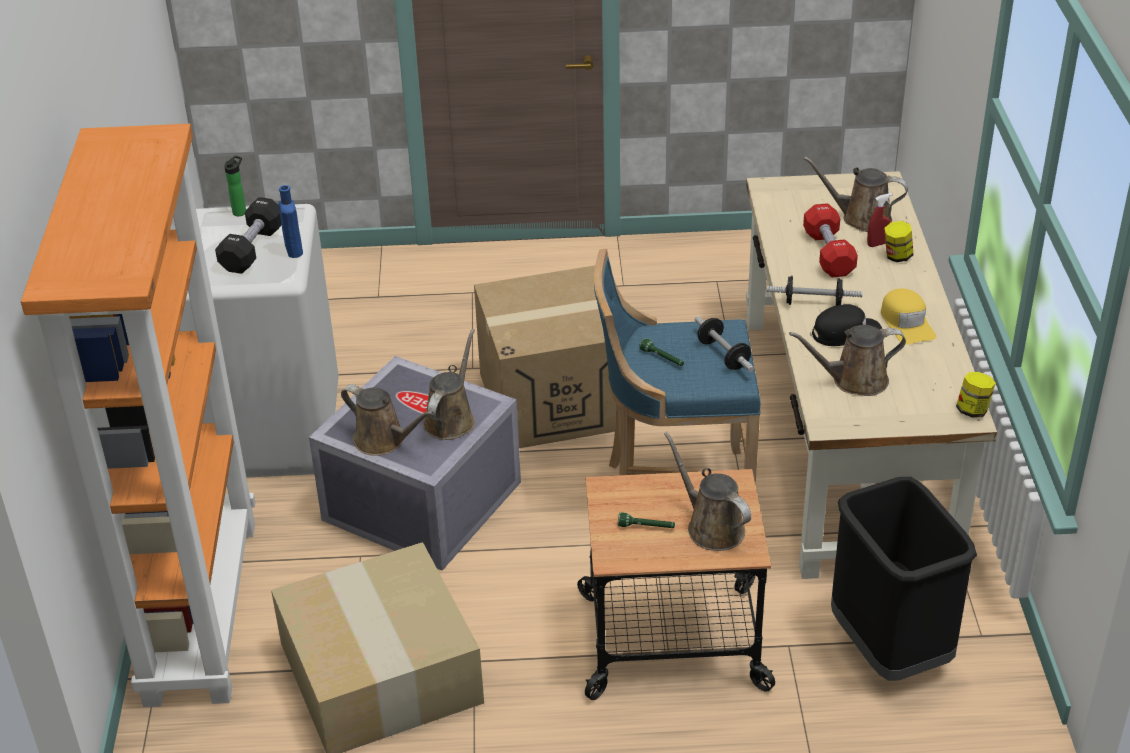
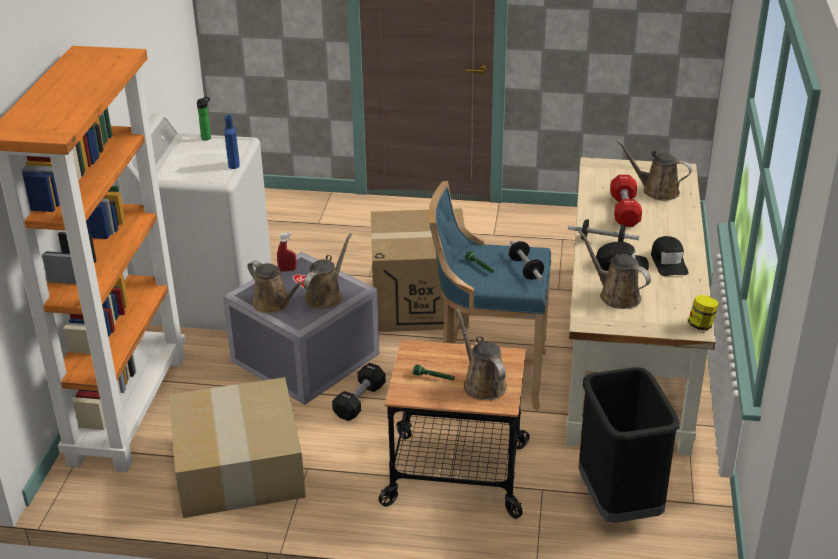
camera: 10 degrees right, 5 degrees down
(252, 249) = (206, 161): black dumbbell -> black dumbbell (359, 401)
(854, 380) = (616, 295): brown watering can -> brown watering can turned 45 degrees clockwise
(878, 244) = (664, 208): red spray bottle -> red spray bottle (287, 270)
(897, 256) = (675, 218): jar -> none
(906, 323) = (668, 262): yellow cap -> black cap

